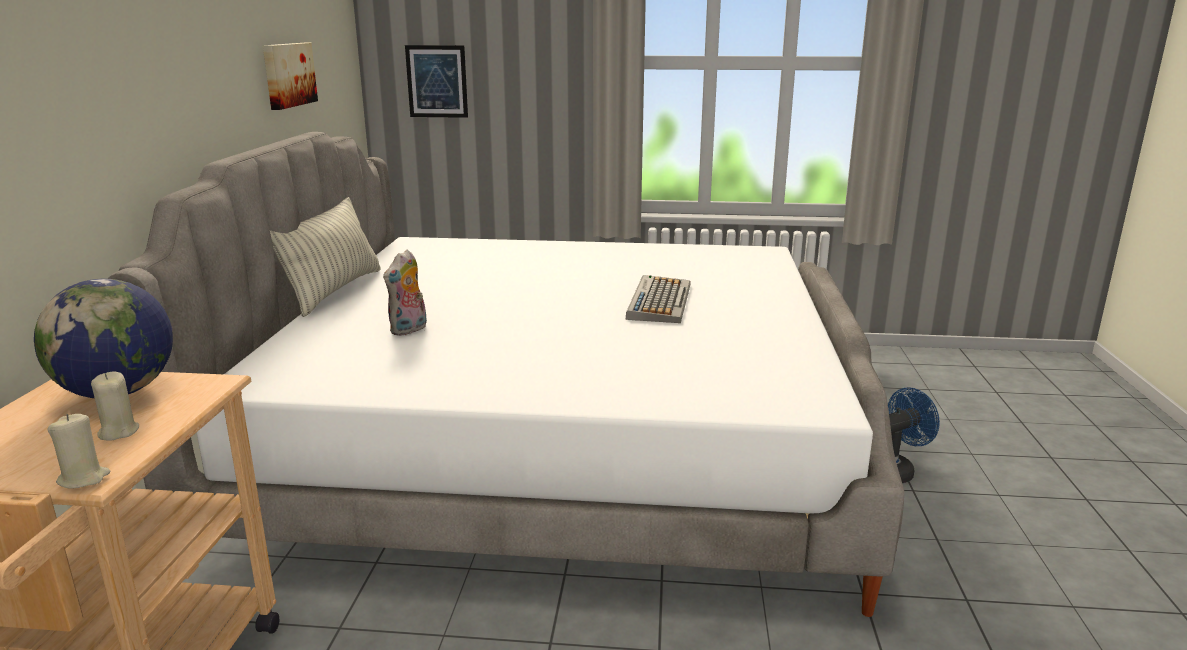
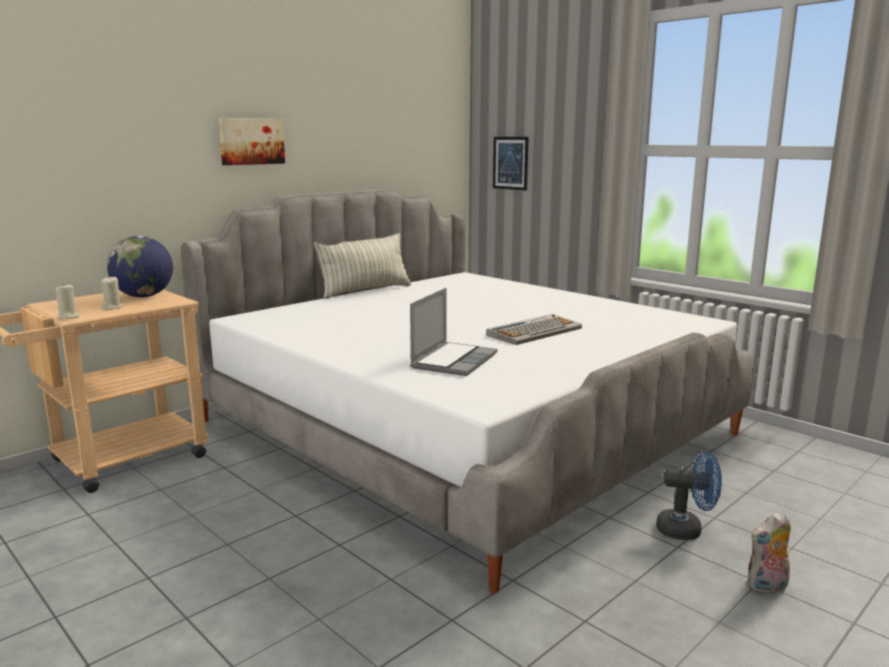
camera: 40 degrees right, 5 degrees down
(287, 75) = (379, 151): picture -> picture (251, 141)
(409, 330) = (357, 314): plush toy -> plush toy (767, 588)
(670, 362) = (453, 360): none -> laptop

